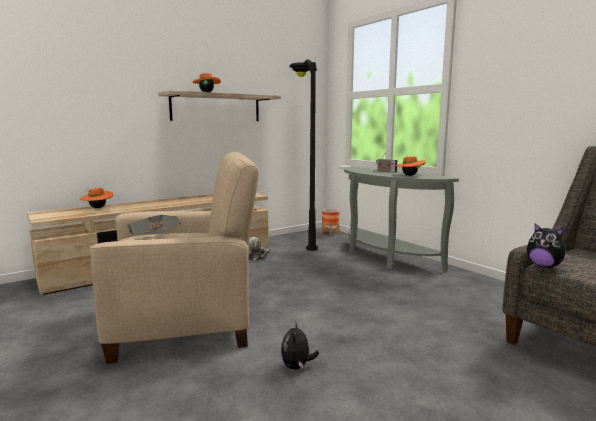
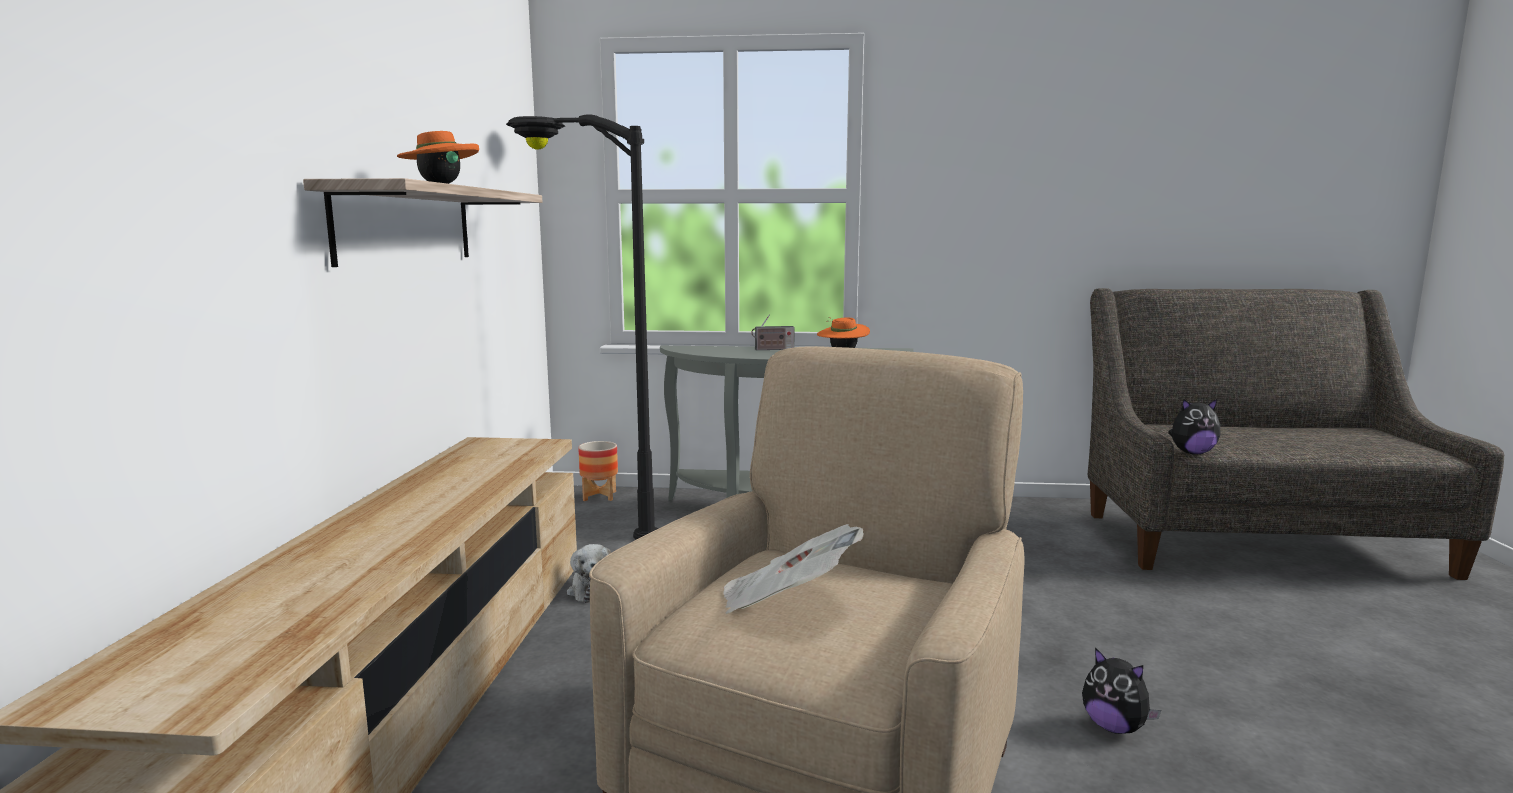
camera: 50 degrees left, 0 degrees up
(97, 208) = (250, 598): orange hat -> none

